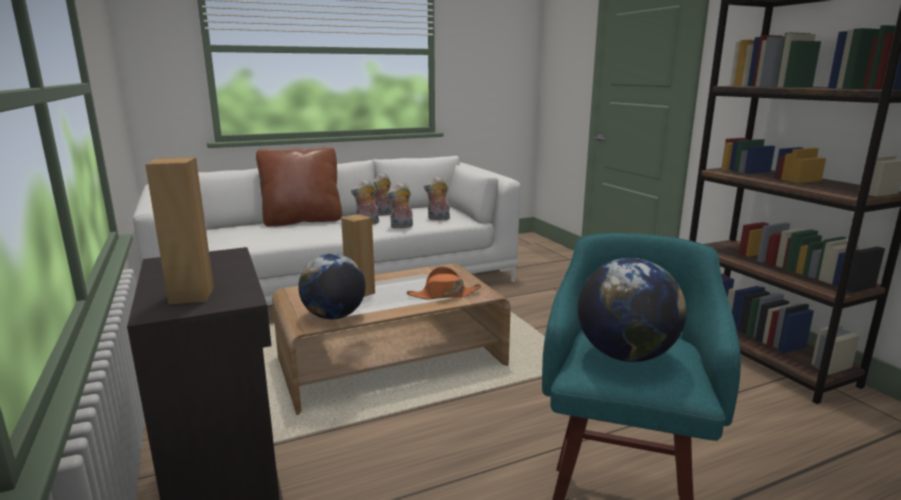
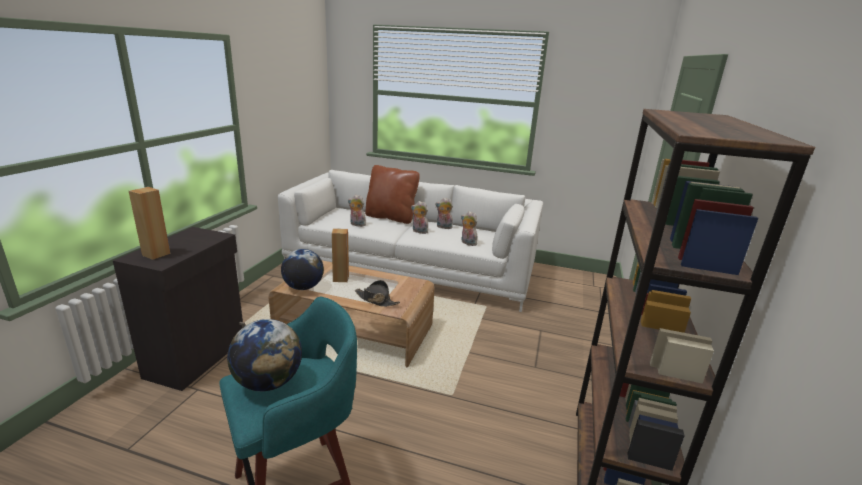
camera: 40 degrees right, 5 degrees up
(401, 227) = (433, 241): plush toy -> plush toy (357, 225)
(443, 295) = (376, 300): orange hat -> black hat

